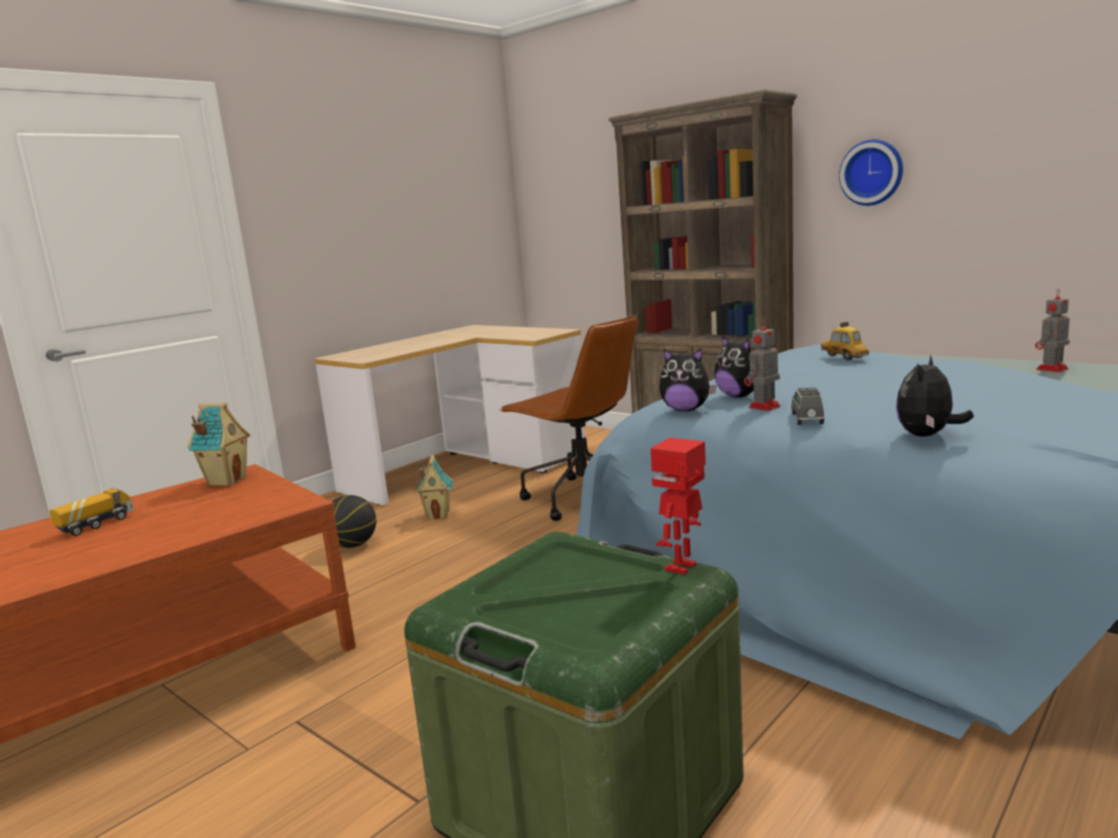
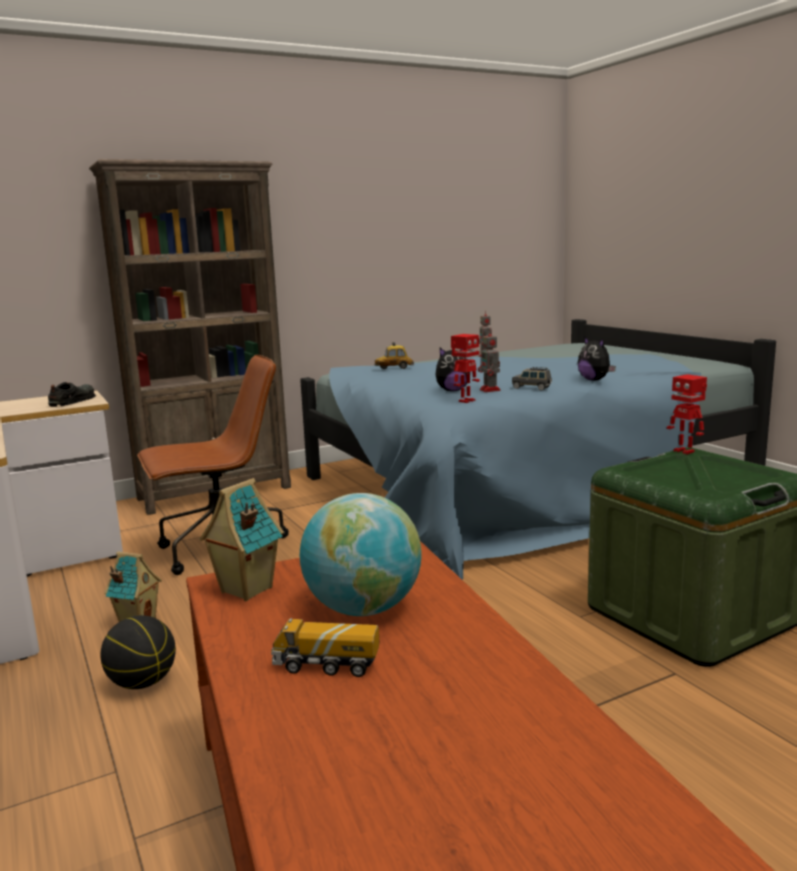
camera: 70 degrees left, 0 degrees up
(97, 525) = (326, 666): toy truck -> toy truck turned 45 degrees counterclockwise
(181, 516) = (363, 609): none -> globe
(536, 334) = (73, 400): none -> black shoe
(686, 410) = (466, 401): plush toy -> toy robot
(872, 172) = (312, 237): wall clock -> none

